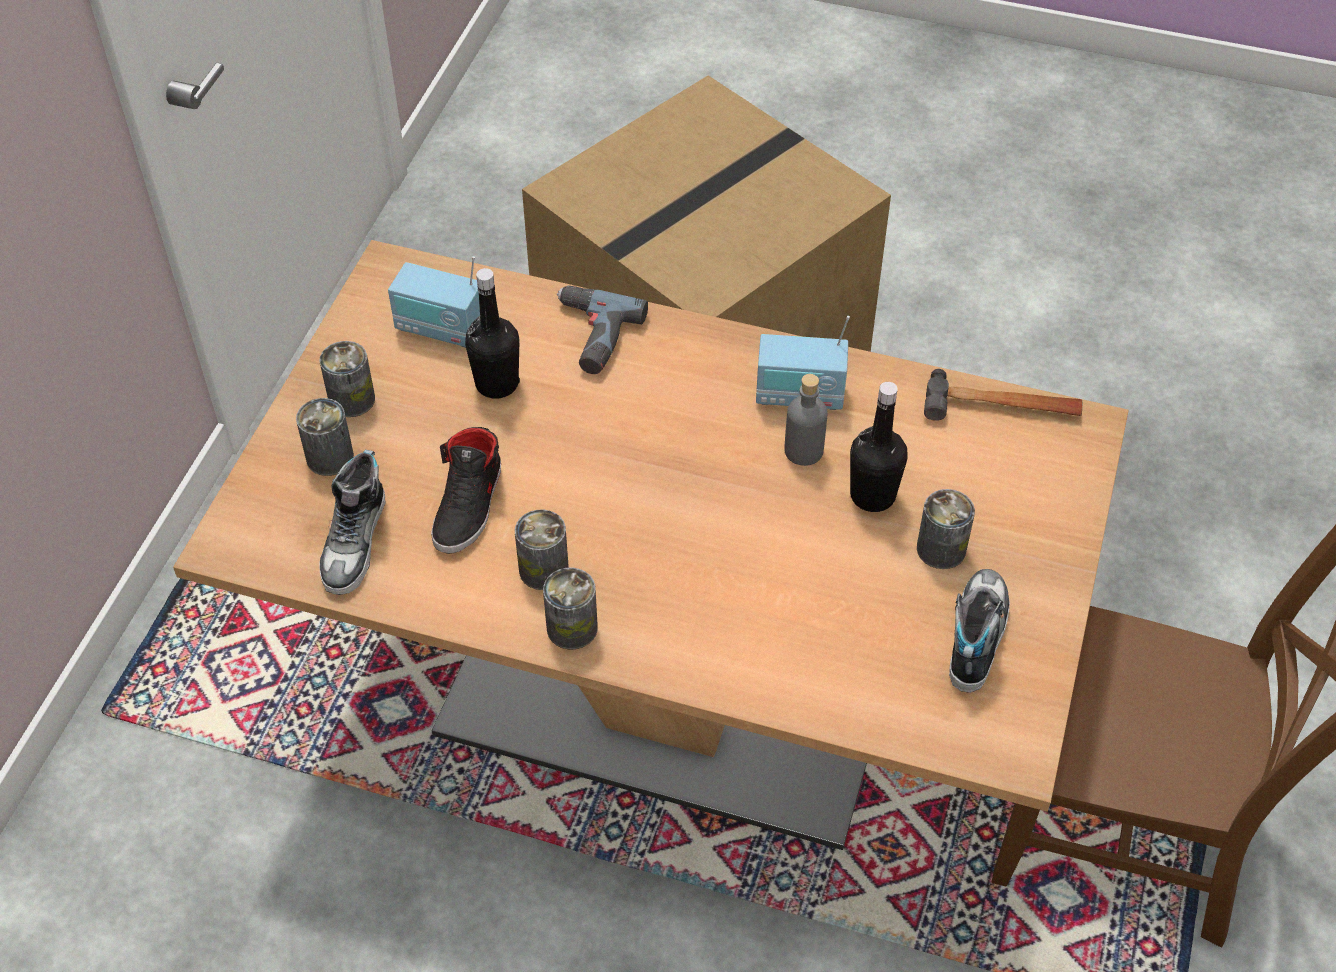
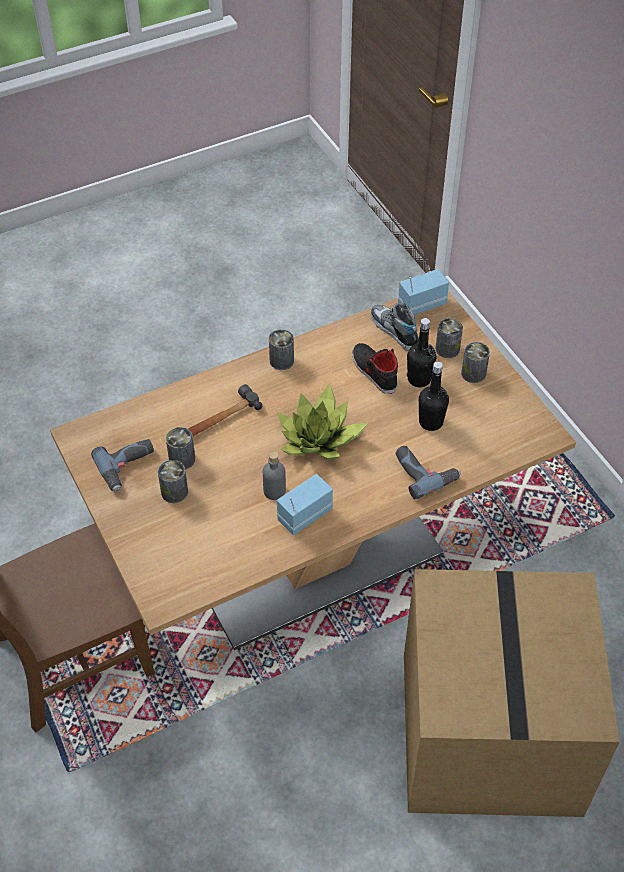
camera: 135 degrees right, 0 degrees up
(441, 329) = (486, 426): radio -> radio (421, 304)
(543, 569) = (317, 371): can -> can (182, 459)
(663, 472) = (319, 438): none -> potted plant
(872, 495) = (225, 493): black bottle -> black bottle (419, 379)
(976, 635) = (128, 467): shoe -> power drill
(1001, 407) = (209, 581): hammer -> hammer (221, 418)

